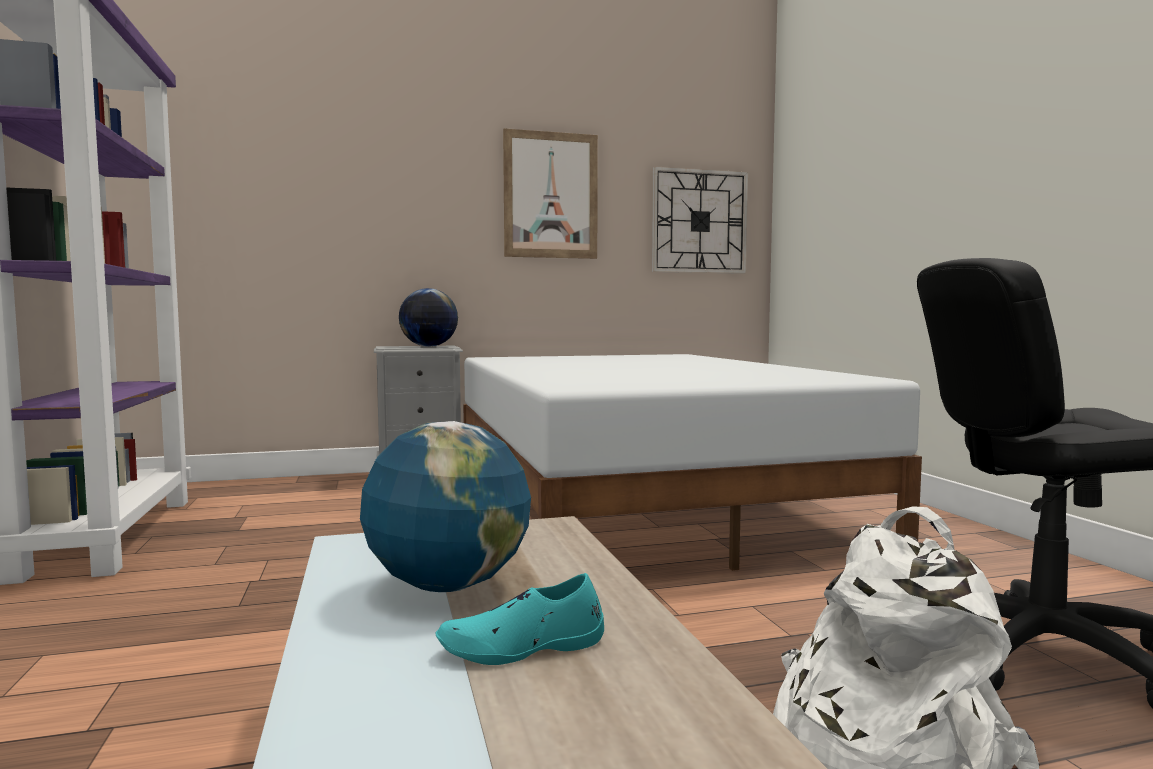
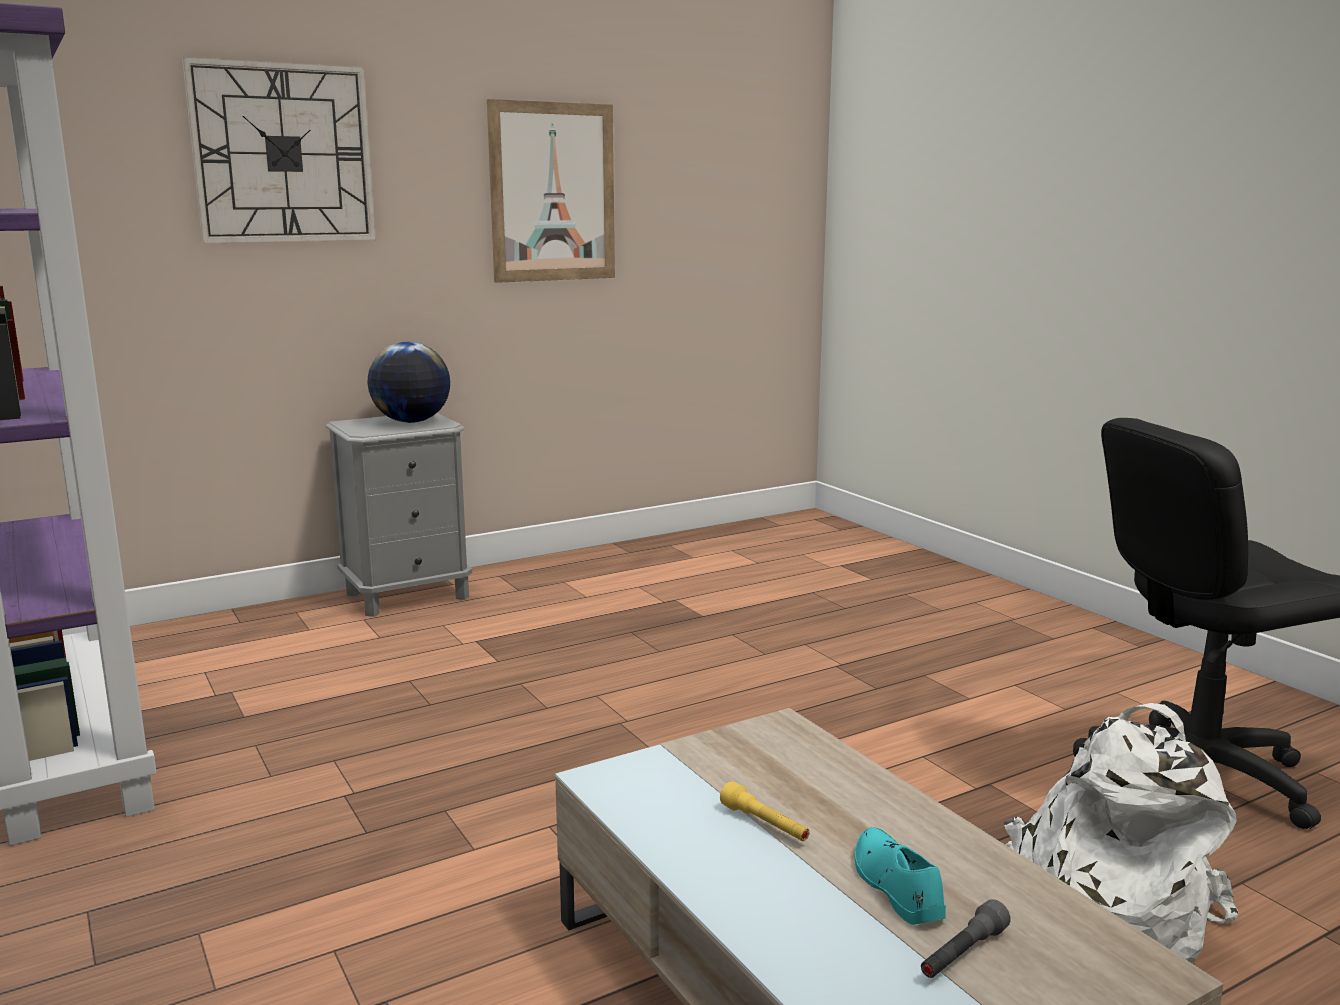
camera: 15 degrees left, 10 degrees up
(448, 585) = (765, 825): globe -> yellow flashlight
(522, 646) = (896, 886): turquoise shoe -> turquoise shoe turned 105 degrees clockwise
(527, 719) = (962, 954): none -> grey flashlight
(640, 502) = (719, 615): white bed -> none
(699, 221) = (740, 219): wall clock -> wall clock (283, 154)

